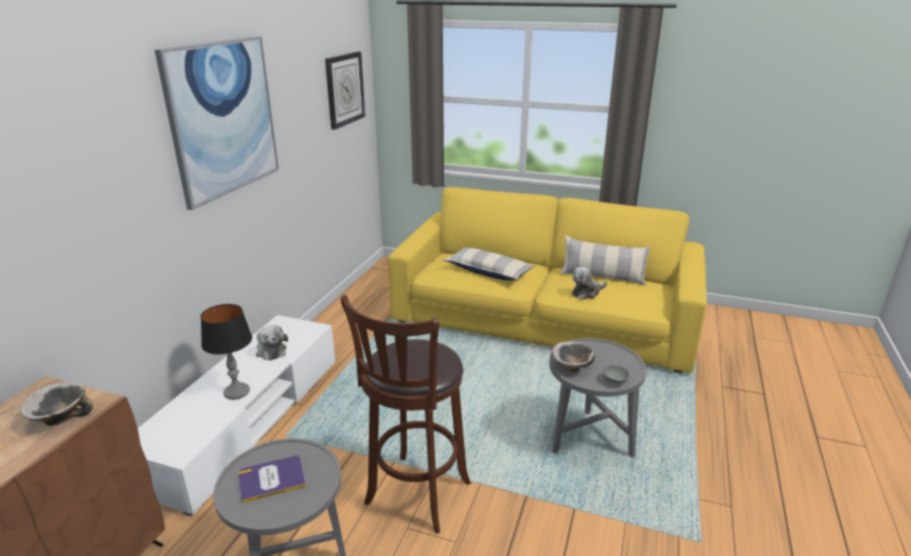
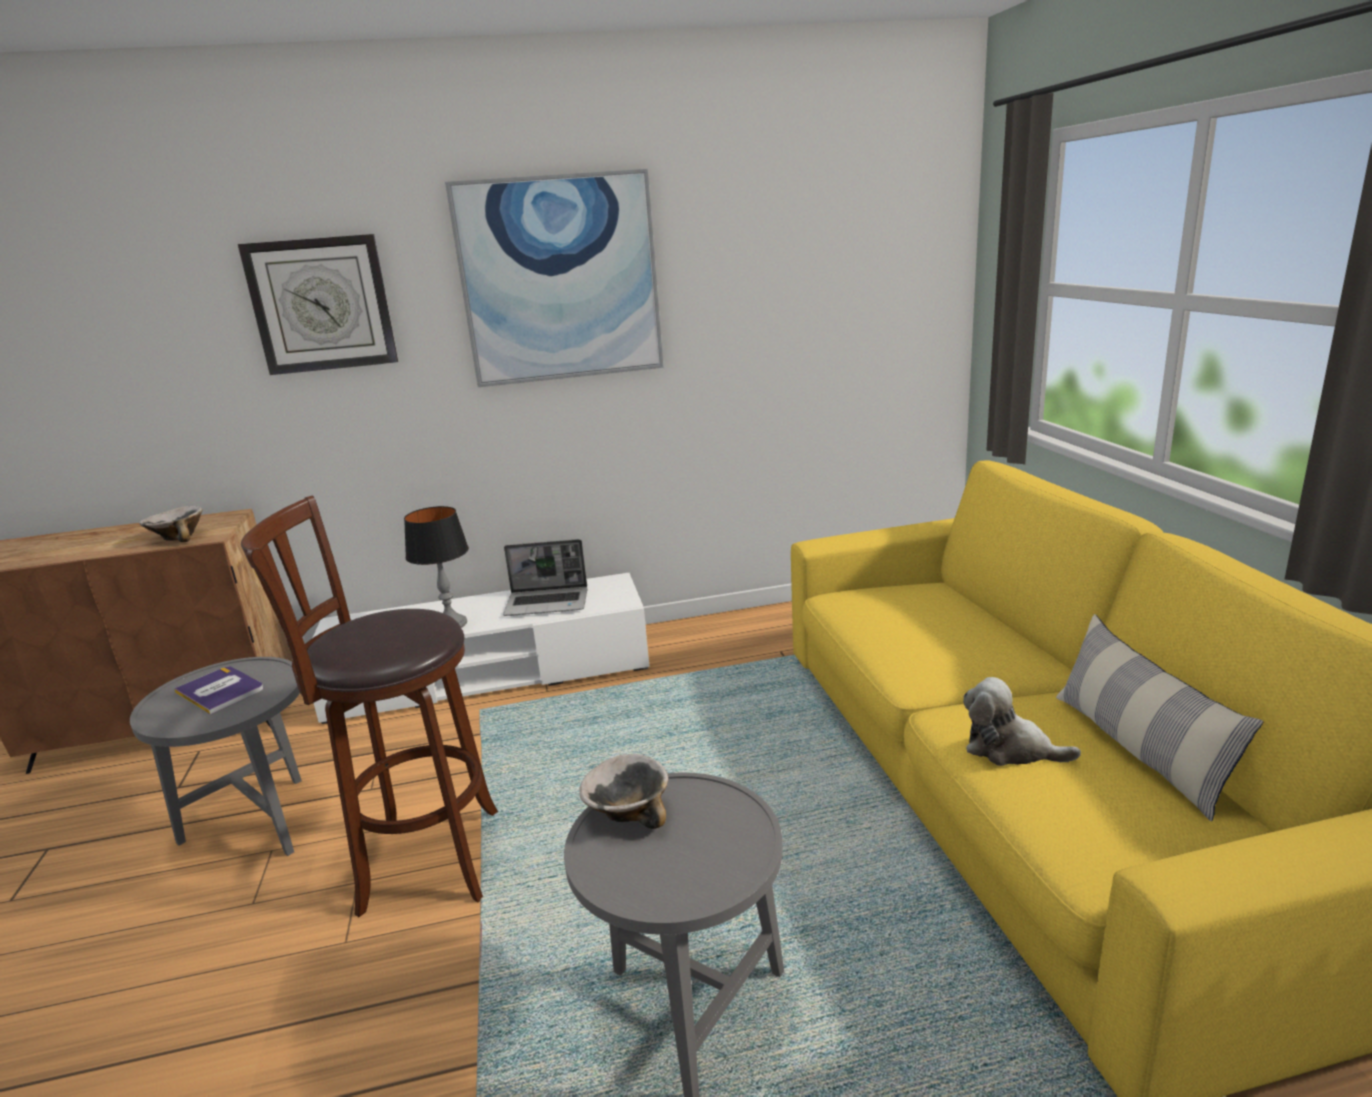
camera: 60 degrees right, 5 degrees down
(270, 350) = (548, 603): plush toy -> laptop
(344, 89) = (873, 264): wall clock -> wall clock (322, 305)
(488, 272) = (919, 630): pillow -> none
(615, 380) = (622, 882): grey bowl -> none

